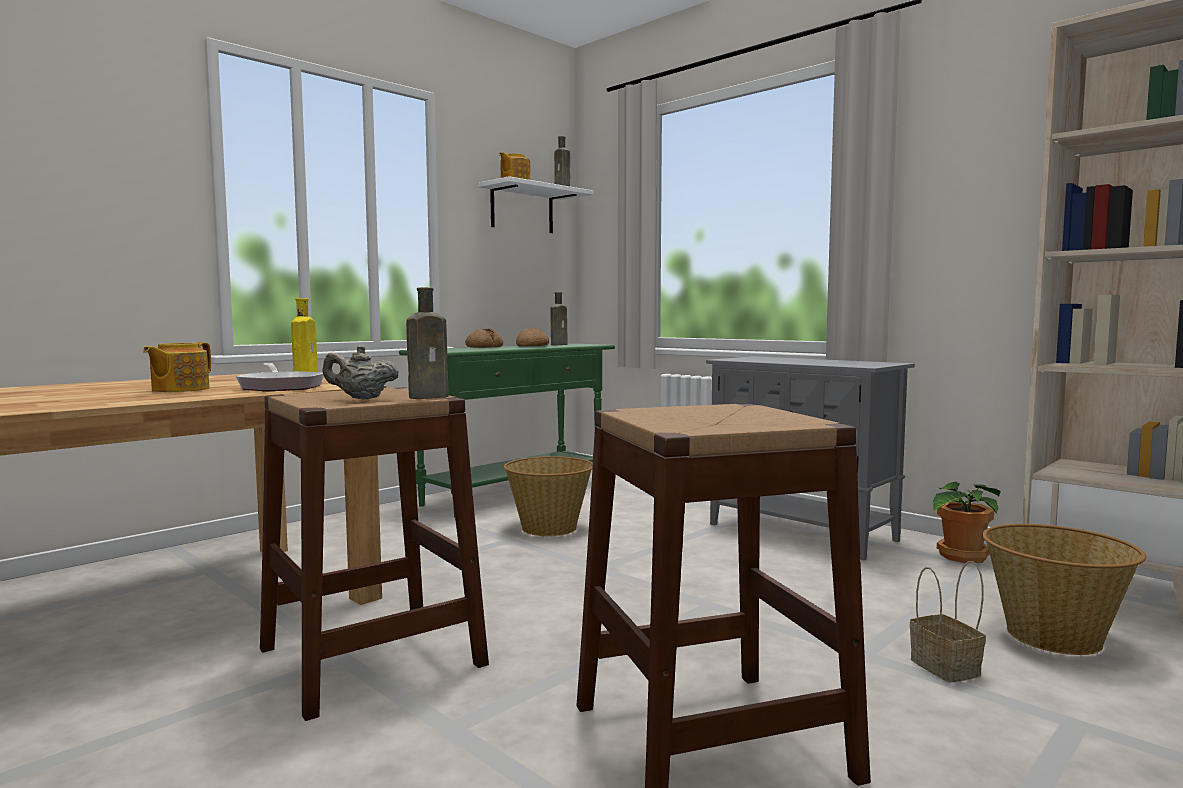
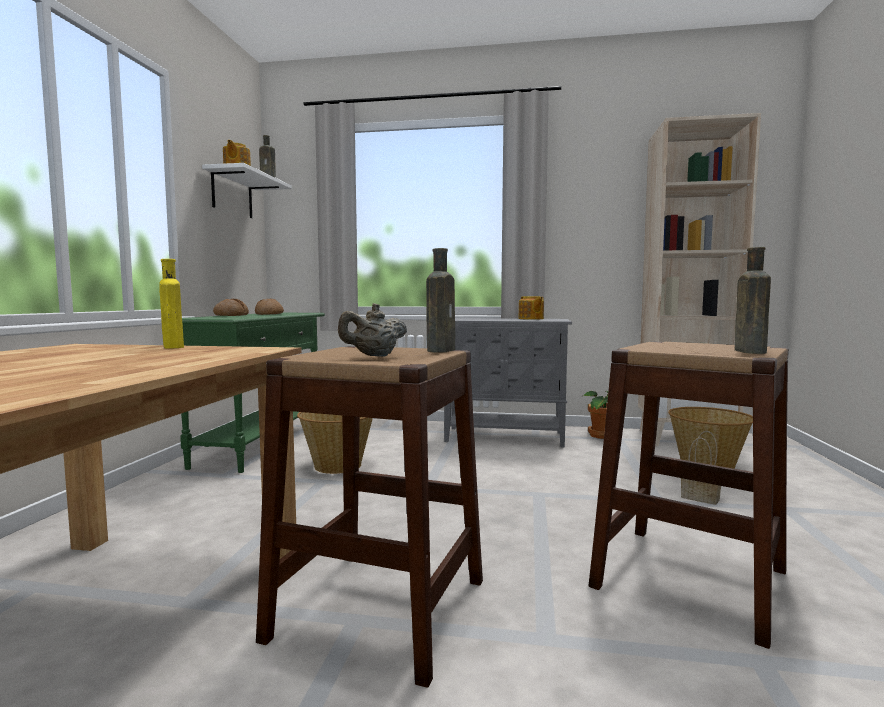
camera: 35 degrees left, 0 degrees up
(179, 389) = (83, 364): teapot -> teapot (531, 319)
(280, 387) = (200, 354): frying pan -> none
(560, 344) = (283, 313): brown bottle -> brown bottle (748, 351)

